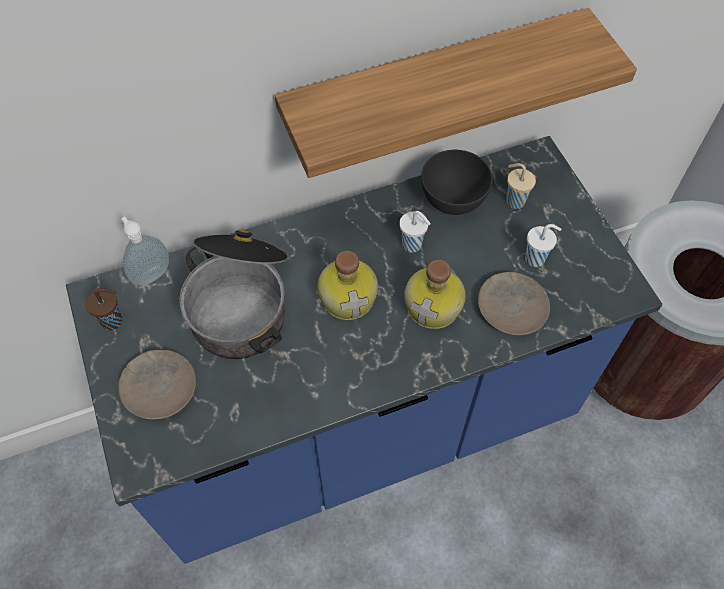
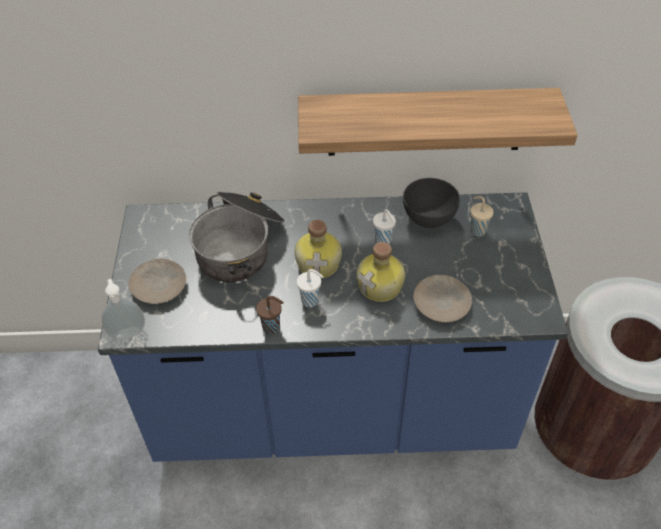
camera: 20 degrees right, 10 degrees down
(113, 321) = (147, 235): brown cup -> brown cup (272, 327)
(151, 274) = (186, 213): soap dispenser -> soap dispenser (127, 332)
(536, 259) = (476, 274): white cup -> white cup (311, 301)

